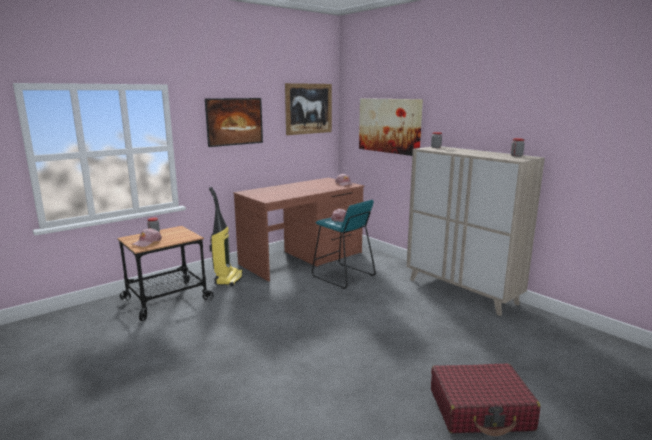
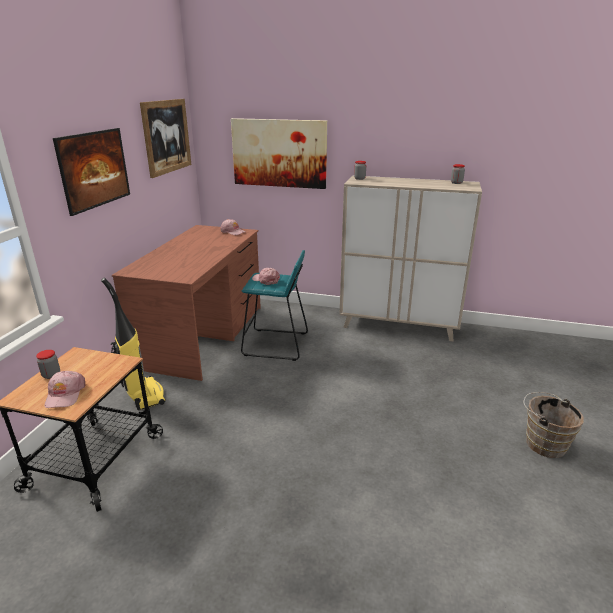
camera: 35 degrees left, 10 degrees up
(480, 410) = (542, 442): red suitcase -> brown bucket

